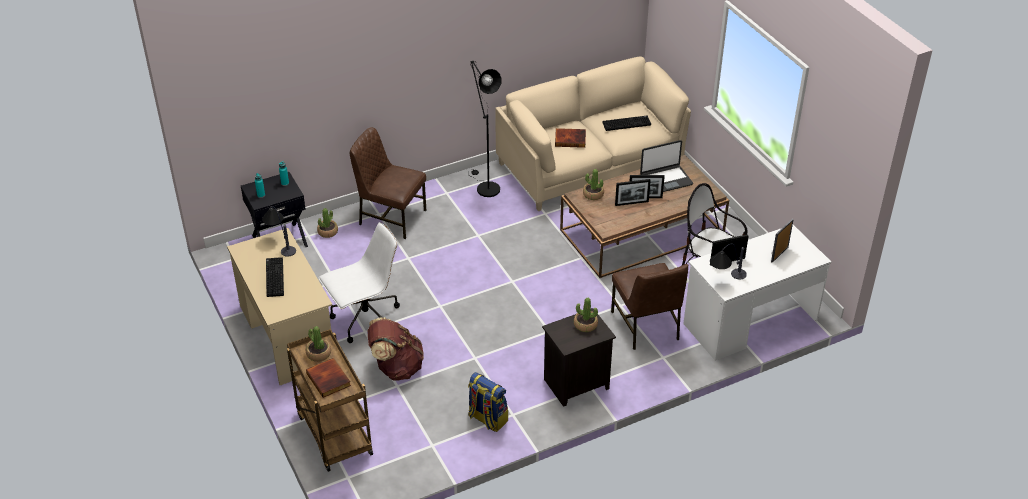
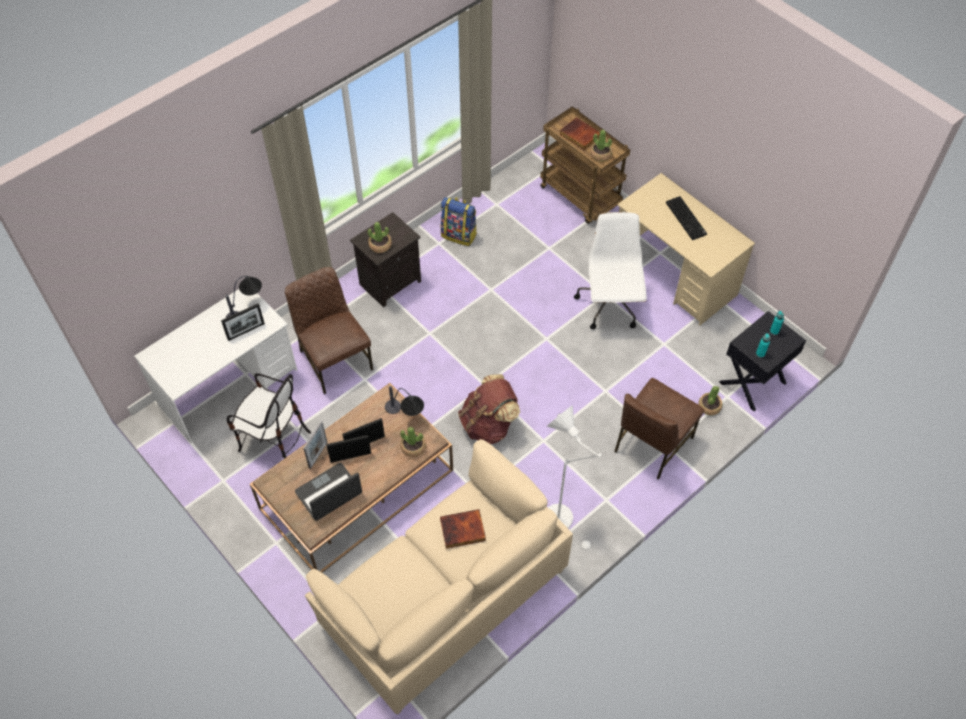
camera: 165 degrees right, 15 degrees up
(280, 243) = (706, 256): table lamp -> table lamp (406, 415)
(365, 320) = (610, 306): white office chair -> white office chair turned 135 degrees clockwise
(391, 217) = (651, 444): brown chair -> brown chair turned 120 degrees clockwise
(396, 368) = (557, 264): brown backpack -> brown backpack (488, 424)
(485, 187) = (563, 521): black floor lamp -> white floor lamp
(627, 123) = (394, 583): keyboard -> none
(779, 254) = (189, 352): picture frame -> picture frame (318, 455)

